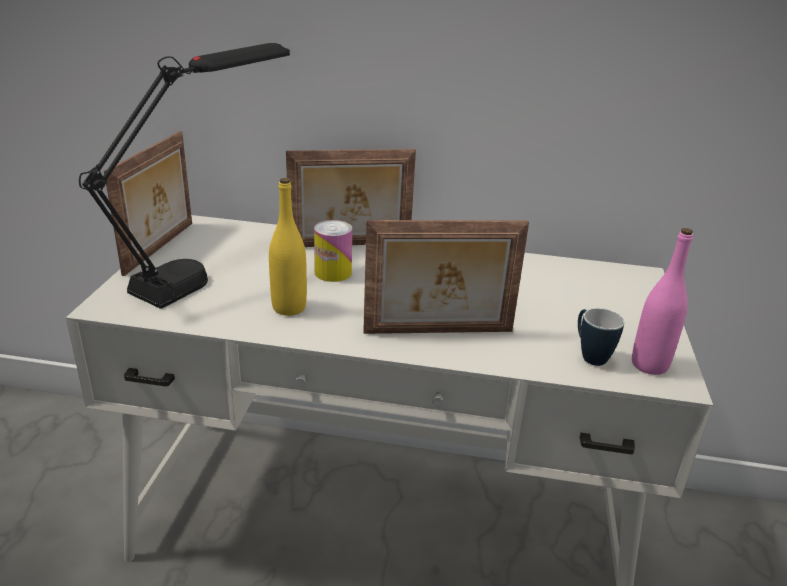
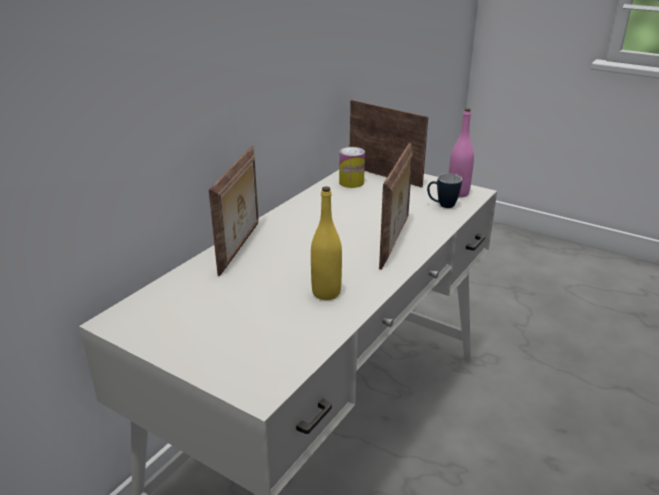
camera: 65 degrees left, 0 degrees up
(161, 248) = (156, 346): picture frame -> picture frame (385, 175)
(210, 268) = (227, 322): black table lamp -> none
(333, 272) = (282, 264): can -> can (351, 182)

